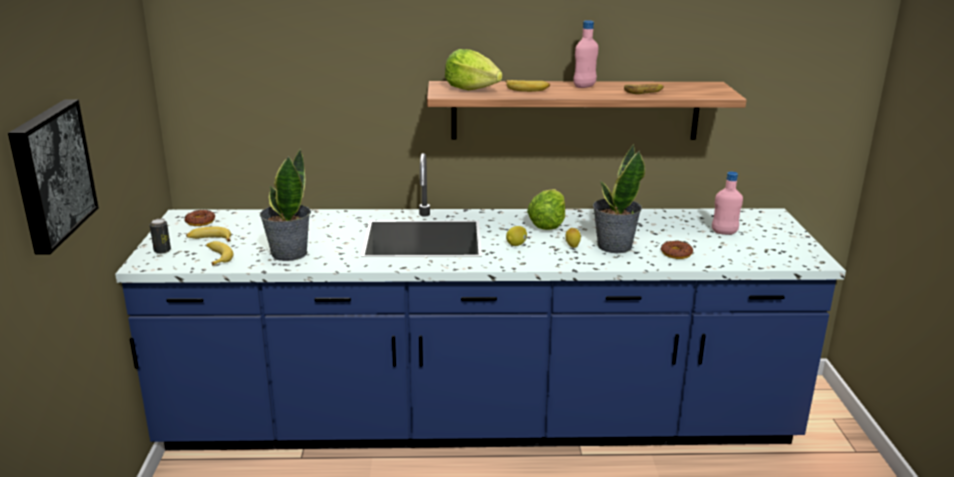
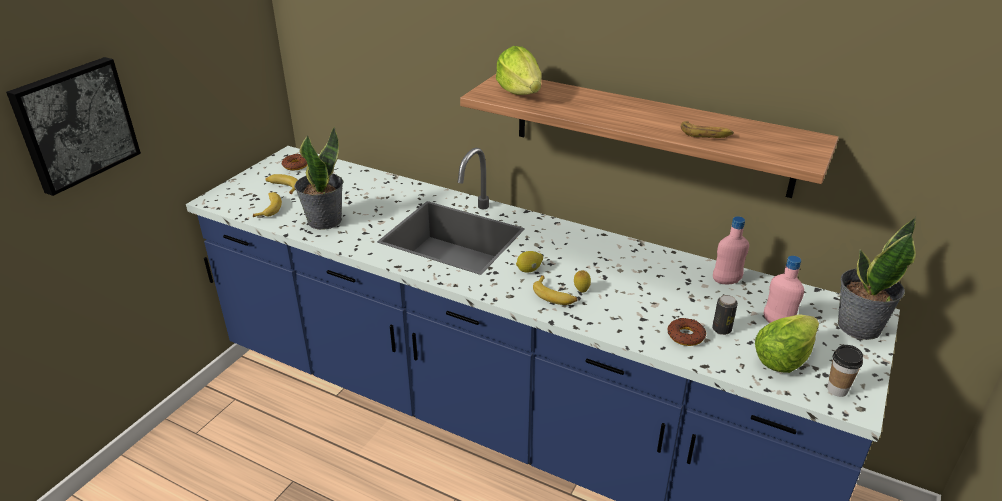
camera: 30 degrees right, 10 degrees up
(162, 251) = (239, 189): can -> can (721, 329)
(527, 89) = (578, 103): banana -> banana (554, 295)
(547, 224) = (587, 253): lettuce -> lettuce (782, 358)
(584, 86) = (648, 111): pink bottle -> pink bottle (726, 281)
(613, 246) = (626, 303): potted plant -> potted plant (858, 326)
(798, 256) = (837, 390): none -> cup

